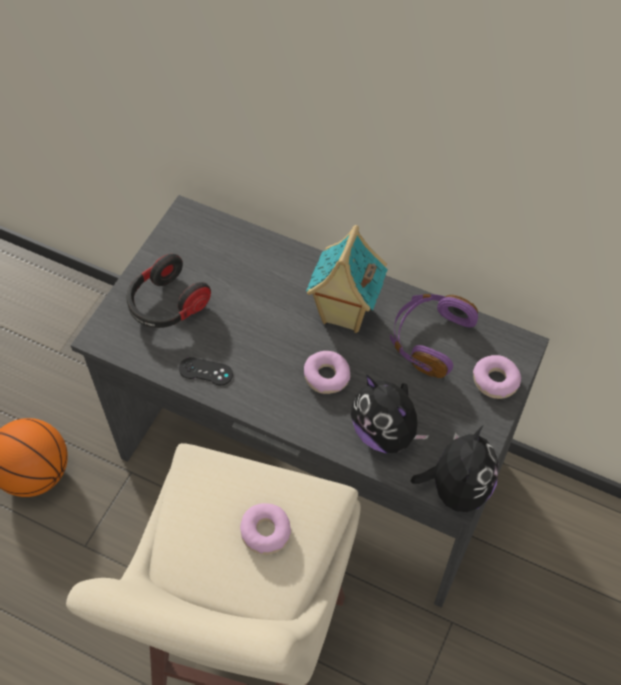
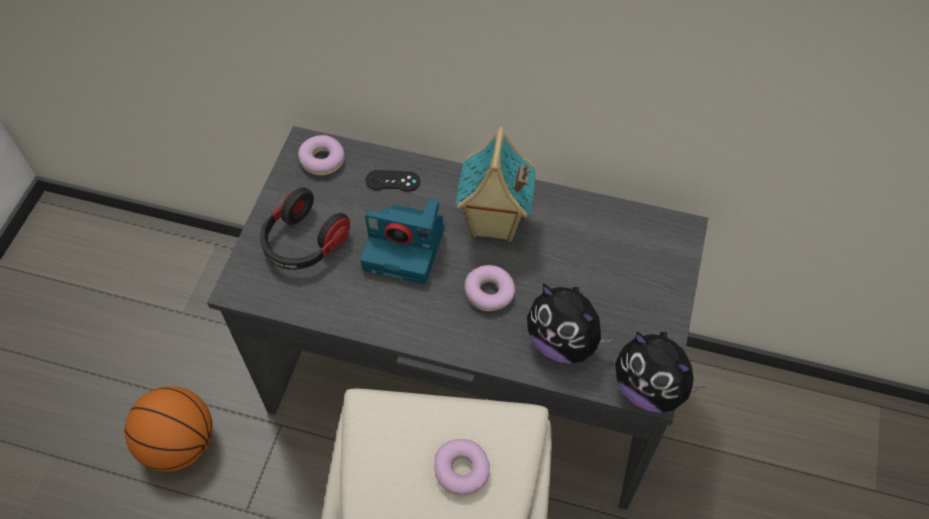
camera: 10 degrees left, 0 degrees up
(205, 371) = (360, 308): black game controller -> black game controller (392, 181)
(259, 323) = (406, 247): none -> camera
(429, 339) = (587, 237): purple headphones -> none
(456, 488) = (650, 387): plush toy -> plush toy turned 120 degrees clockwise
(495, 380) = (664, 269): donut -> donut (322, 160)

